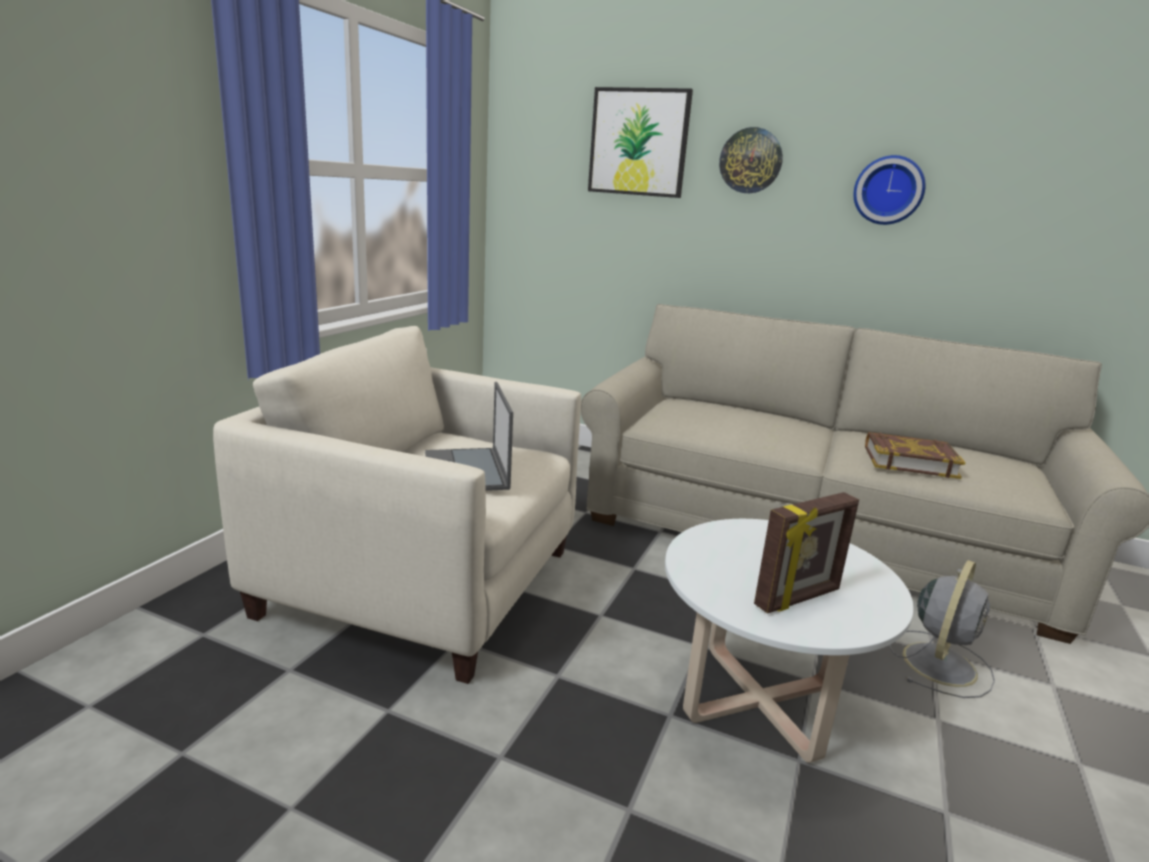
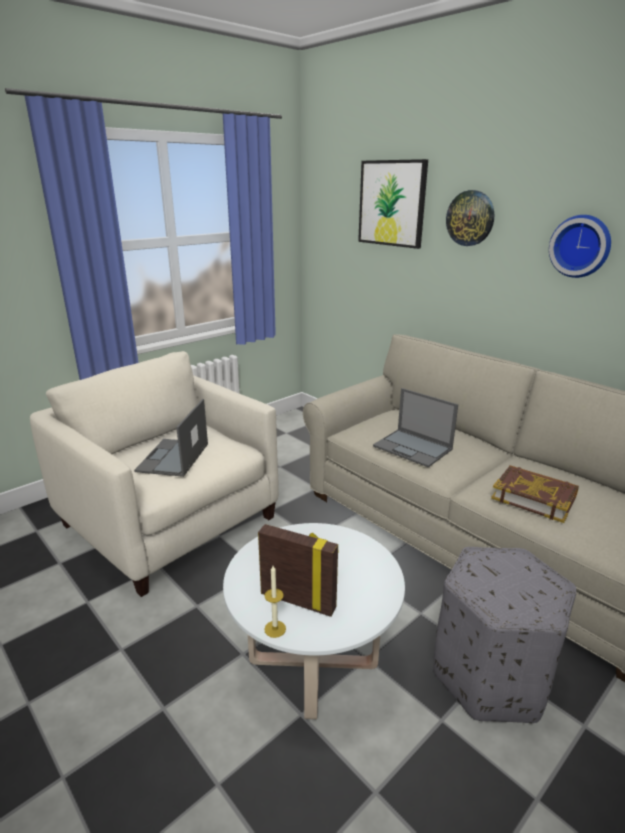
camera: 25 degrees right, 5 degrees up
(742, 431) = (413, 448): none -> laptop
(798, 598) = (298, 600): picture frame -> picture frame turned 150 degrees counterclockwise
(810, 632) = (275, 629): none -> candle
(940, 662) = (491, 675): grey fan -> grey ottoman

